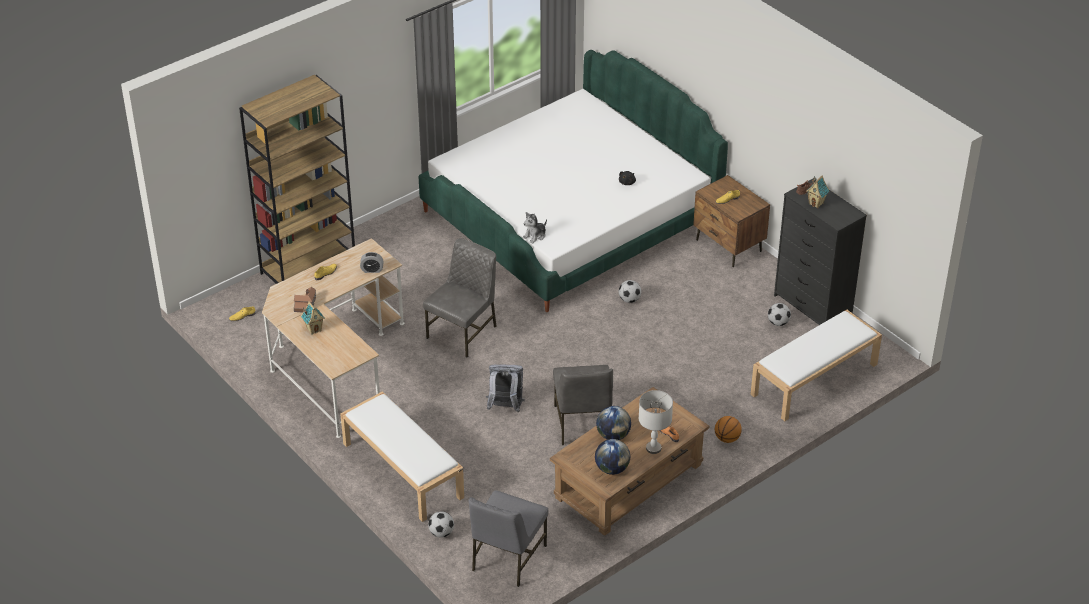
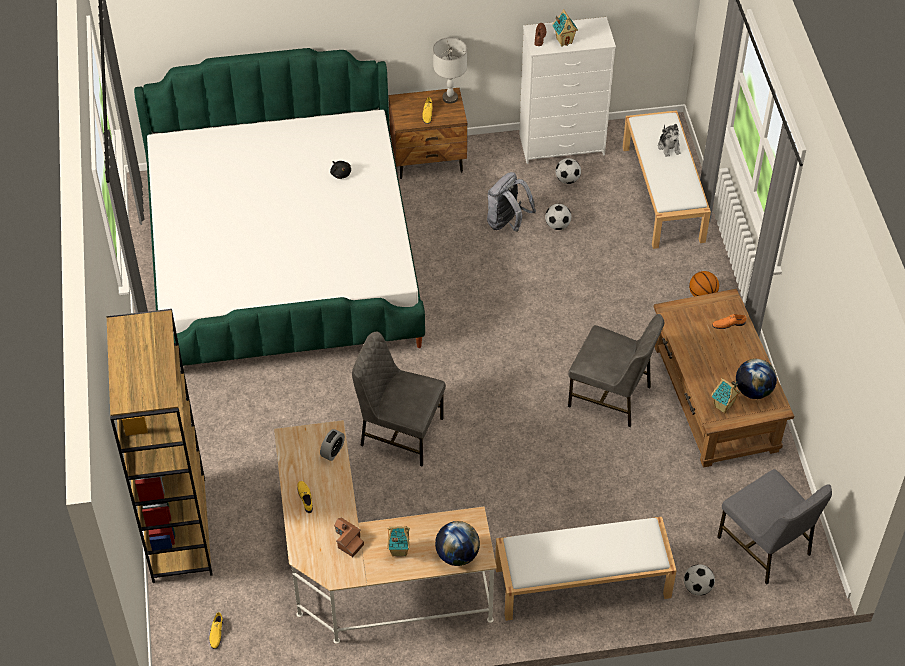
camera: 60 degrees left, 10 degrees up
(463, 332) = (400, 432): grey chair -> grey chair turned 45 degrees counterclockwise
(505, 407) = (543, 448): grey backpack -> grey backpack (507, 223)
(535, 236) = (369, 286): plush toy -> plush toy (669, 147)
(582, 457) = (723, 406): none -> toy house
(613, 435) = (705, 367): globe -> globe (457, 555)
(629, 300) = (451, 272): football -> football (557, 225)
(653, 448) = (743, 345): grey table lamp -> grey table lamp (450, 98)
(813, 306) = (562, 144): black dresser -> white dresser

